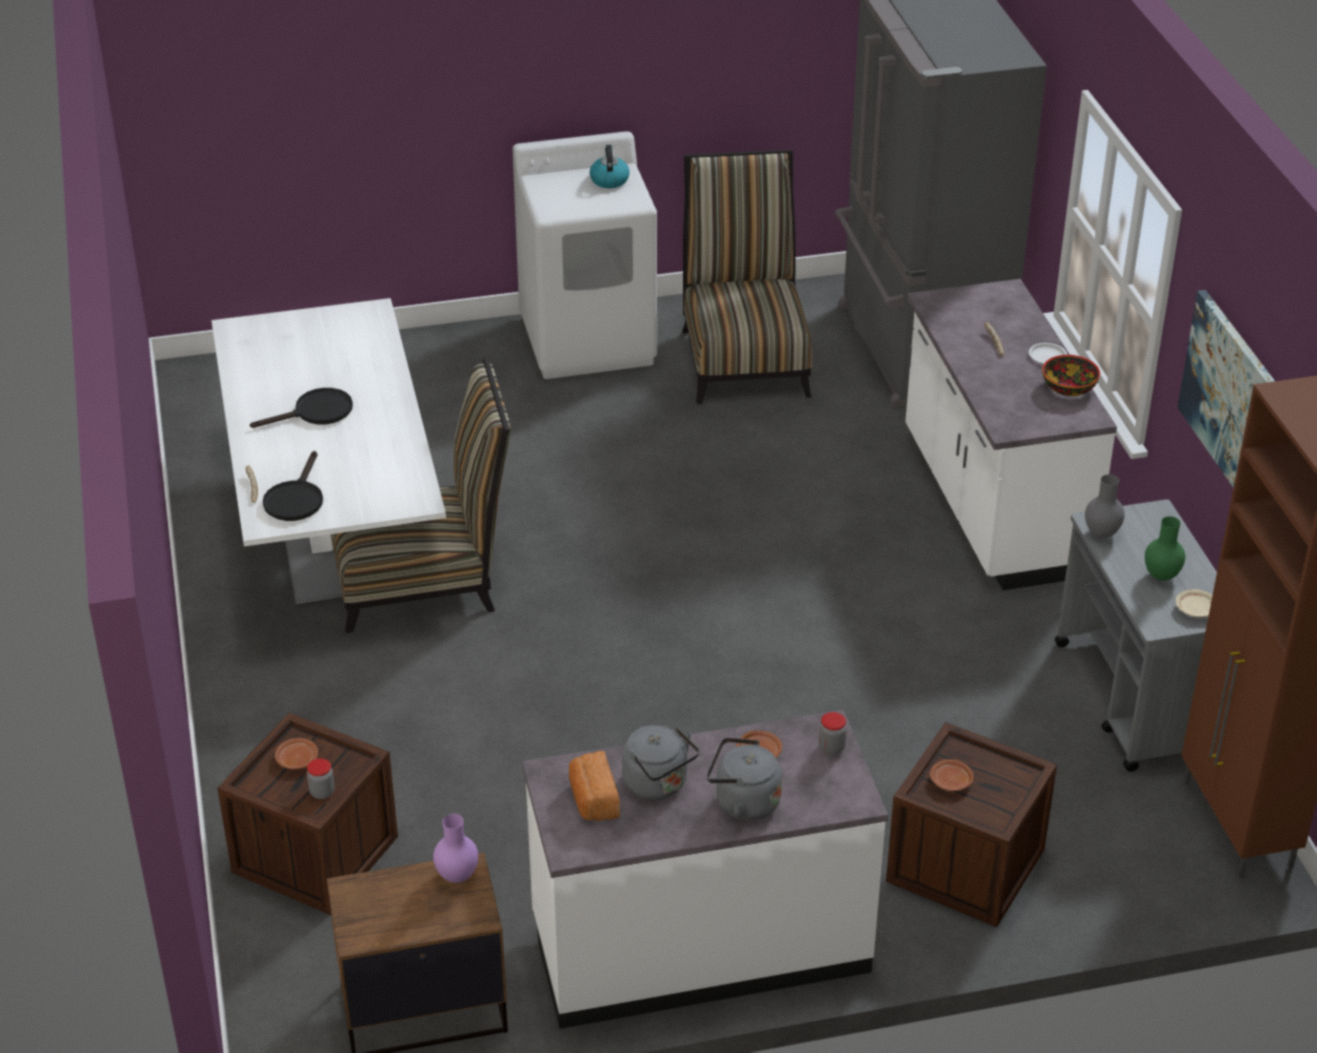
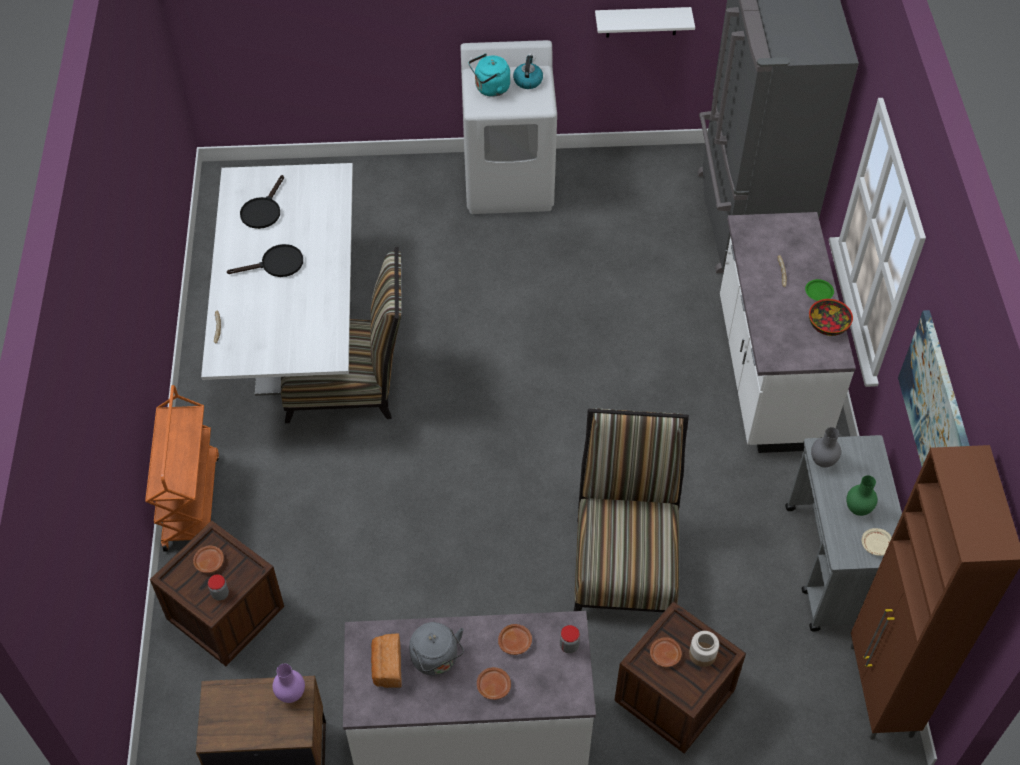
camera: 10 degrees right, 15 degrees up
(233, 735) = (191, 501): none -> orange cart
(295, 499) = (245, 343): black frying pan -> black frying pan (263, 211)
(562, 192) = (490, 89): none -> turquoise kettle
(743, 802) = (493, 686): grey kettle -> brown plate
(744, 356) = (618, 211): chair -> chair (625, 561)
(746, 97) = (642, 22): none -> white shelf
(1000, 774) = (702, 654): none -> jar
(1047, 356) = (819, 292): white plate -> green plate

